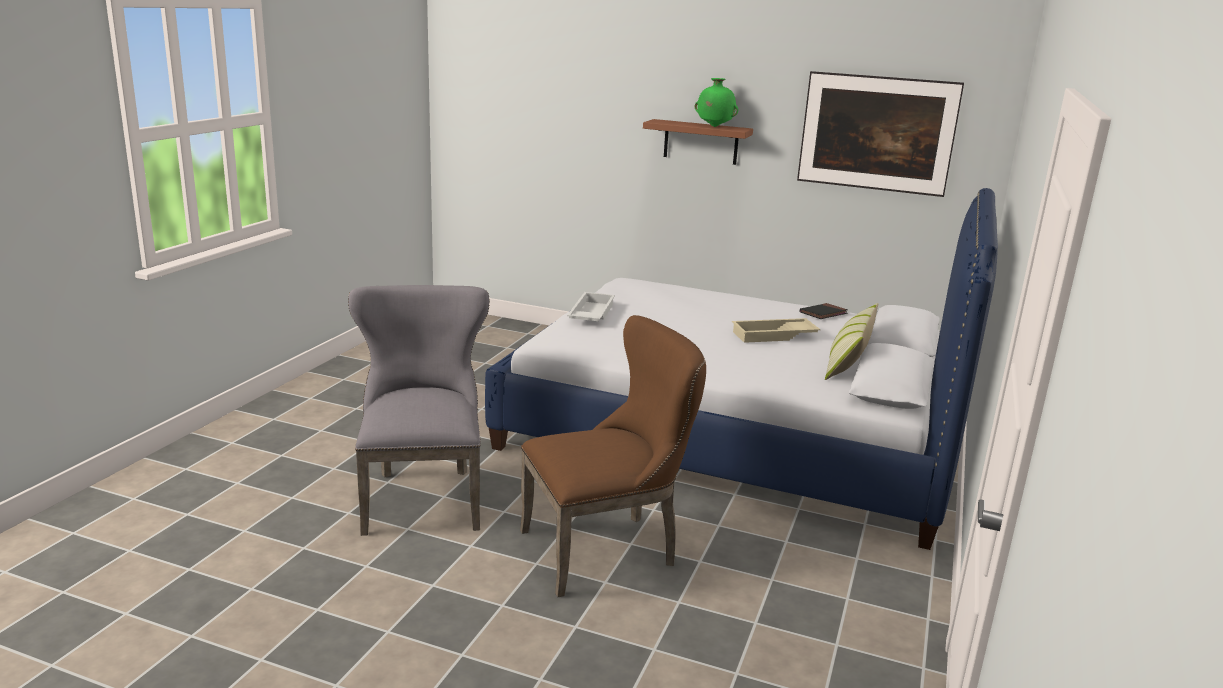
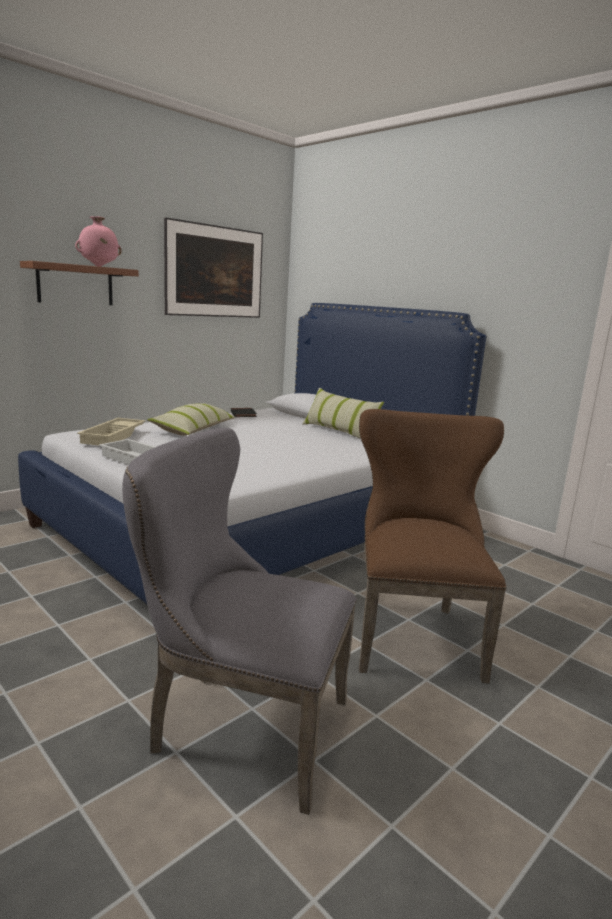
camera: 65 degrees left, 5 degrees down
(714, 126) = (99, 266): green vase -> pink vase
(717, 309) = (193, 429): none -> pillow
(774, 336) = (273, 432): beige tray -> beige tray (114, 436)

